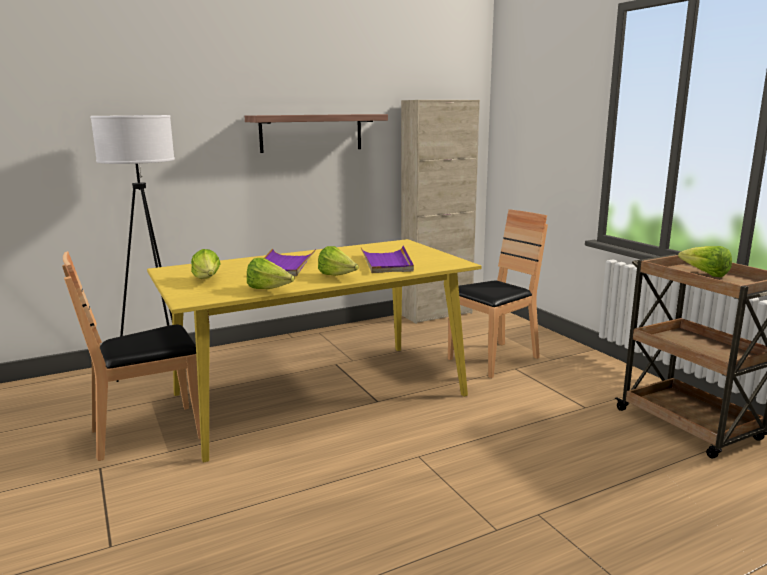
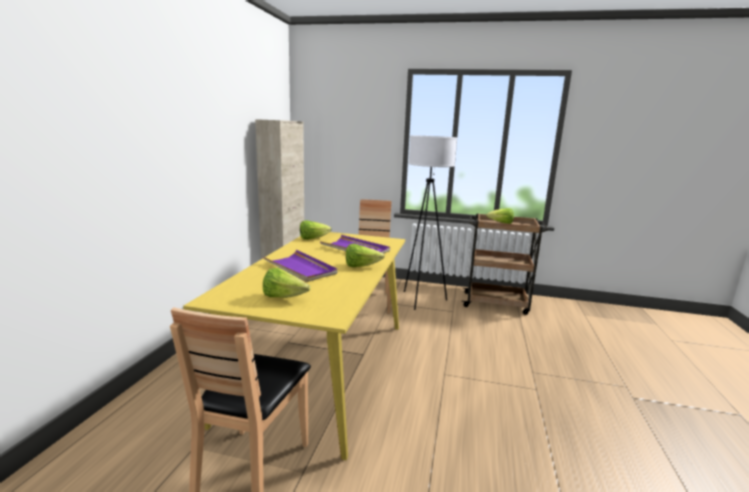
camera: 50 degrees left, 0 degrees up
(161, 375) = (150, 421): white floor lamp -> white floor lamp (421, 300)
(269, 290) = (355, 289): lettuce -> lettuce (313, 239)
(311, 133) = (207, 147): shelf -> none

